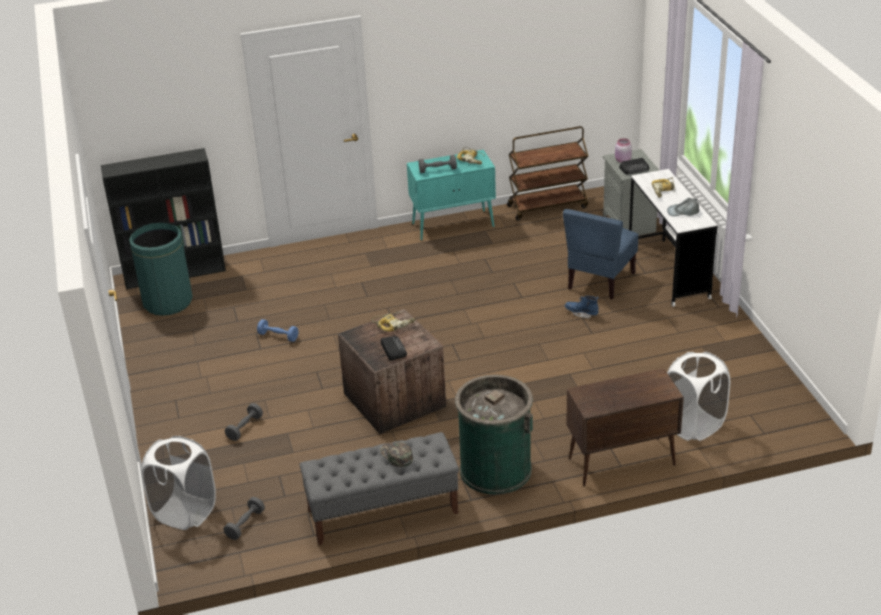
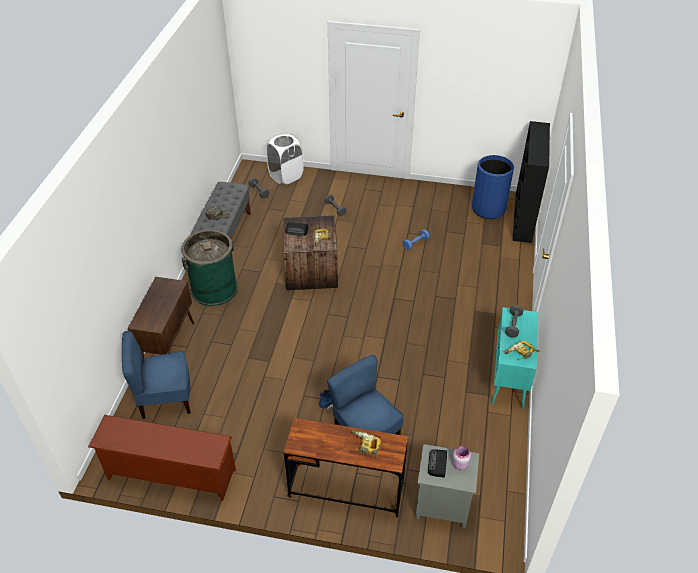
camera: 115 degrees right, 10 degrees up
(167, 302) = (488, 208): green trash can -> blue trash can
(547, 206) = (507, 457): brown cart -> none
(668, 272) = (346, 490): white desk -> brown desk
(683, 211) = (321, 439): grey cap -> none
(693, 425) = (165, 398): white laundry basket -> blue chair
(770, 376) = (170, 475): none -> brown shoe rack

